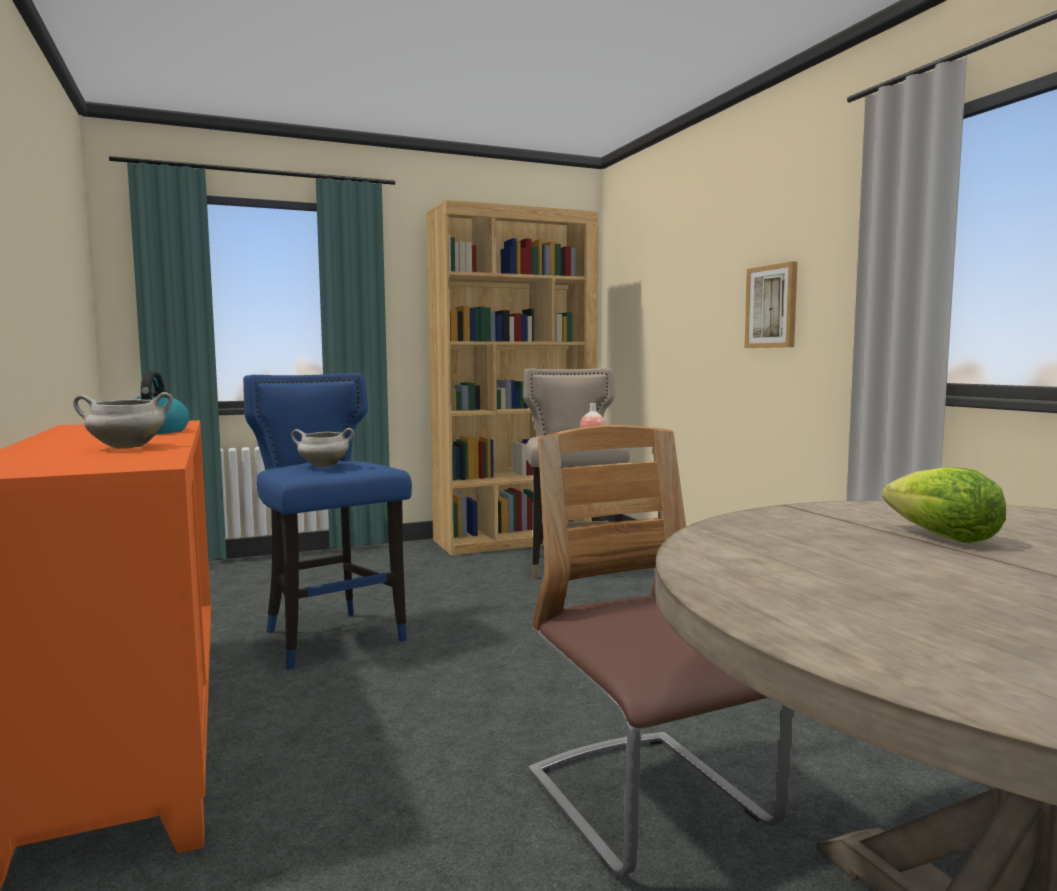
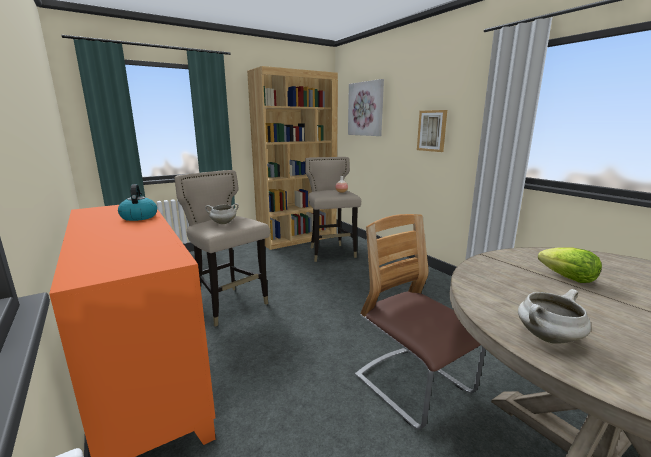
camera: 10 degrees left, 10 degrees up
(126, 448) = (140, 239): white cooking pot -> white cooking pot (548, 338)
(332, 639) = (230, 305): blue stool -> beige stool
(654, 278) = (366, 109): none -> picture

